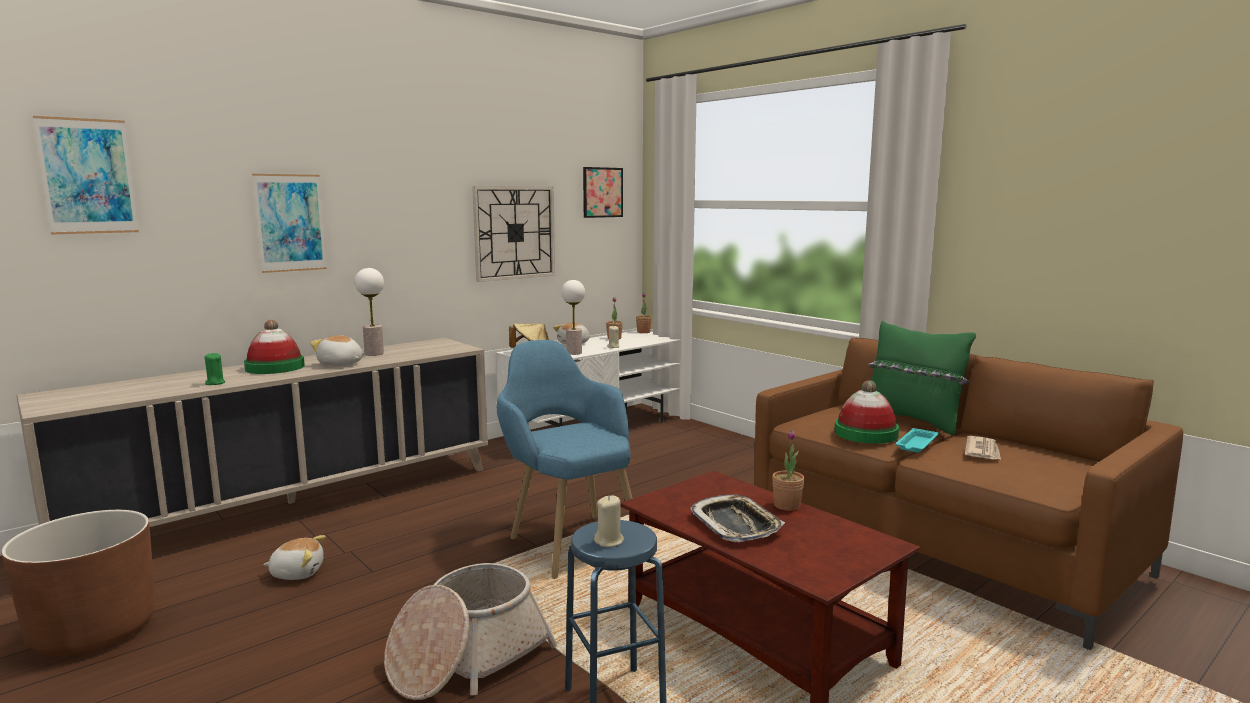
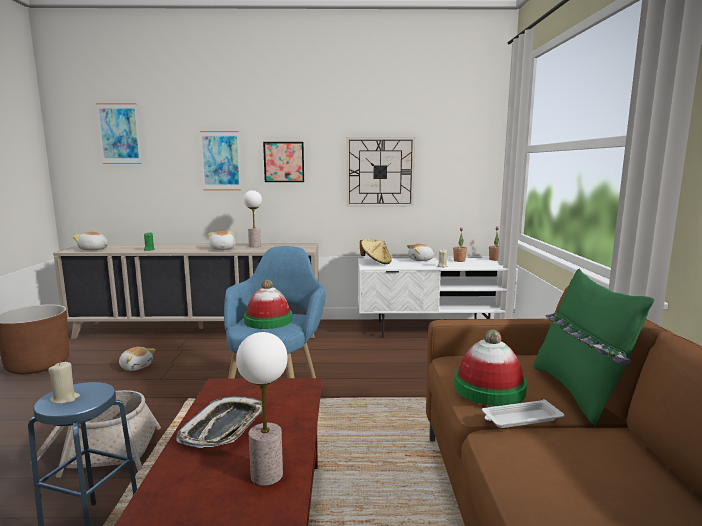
camera: 40 degrees right, 0 degrees up
(96, 400) = (93, 249): none -> plush toy
(275, 367) = (193, 246): hat -> hat (268, 320)
(574, 353) = (403, 266): table lamp -> table lamp (266, 475)
(602, 192) = (465, 142): picture -> picture (284, 162)
(787, 505) = (297, 429): potted plant -> none
(916, 444) = (520, 419): turquoise tray -> white tray
(983, 451) = (580, 457): newspaper -> none

